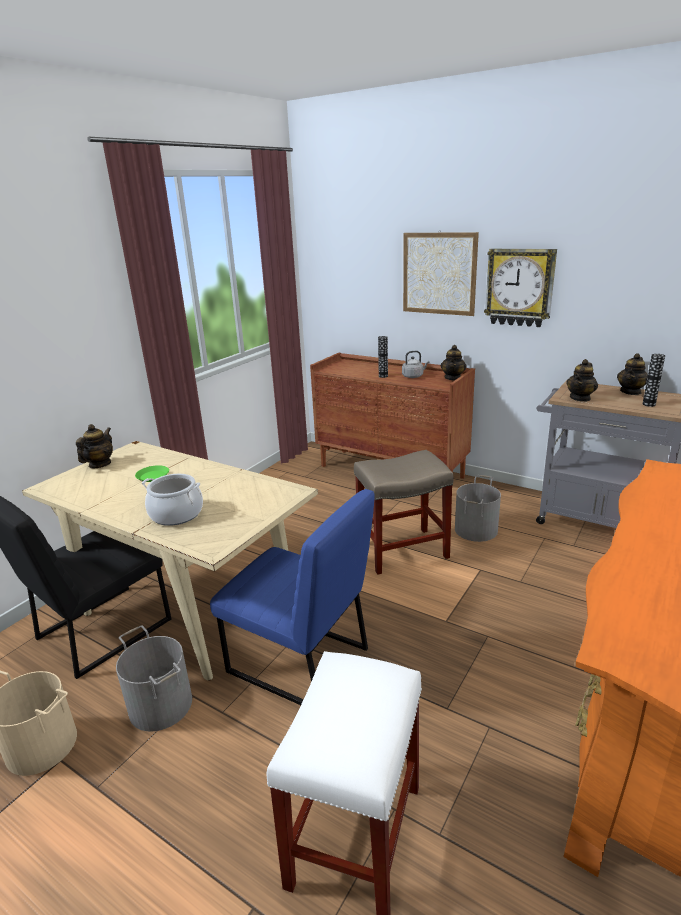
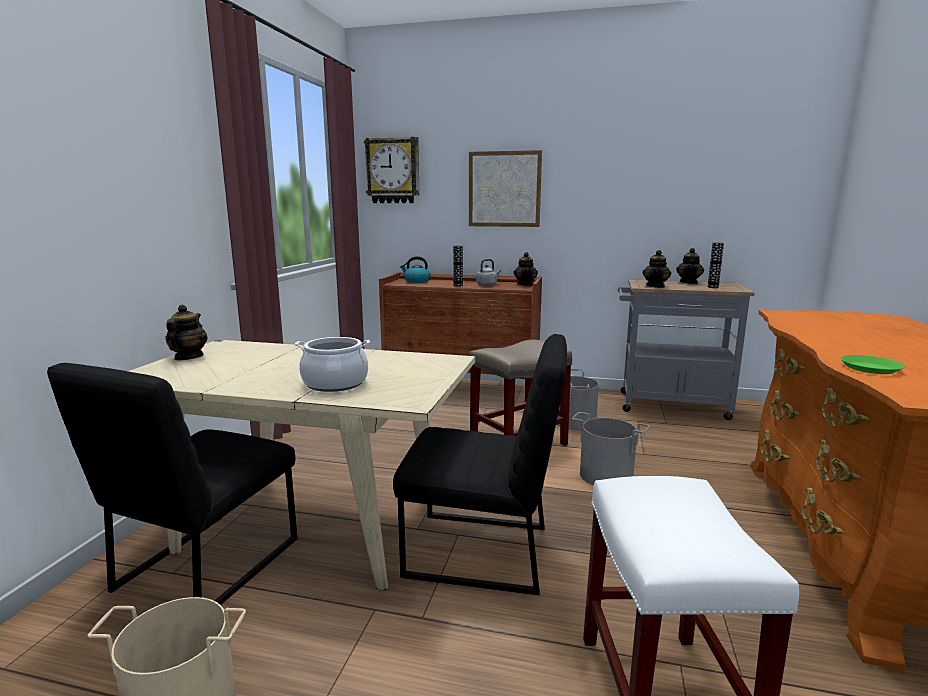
camera: 20 degrees left, 10 degrees down
(153, 476) = (271, 360): green plate -> green plate (870, 368)
(160, 705) = (336, 628): grey bucket -> grey bucket (605, 476)
(301, 662) = (482, 552): blue chair -> black chair
(351, 365) = (416, 281): none -> kettle
(519, 287) = (581, 198): wall clock -> wall clock (393, 171)

